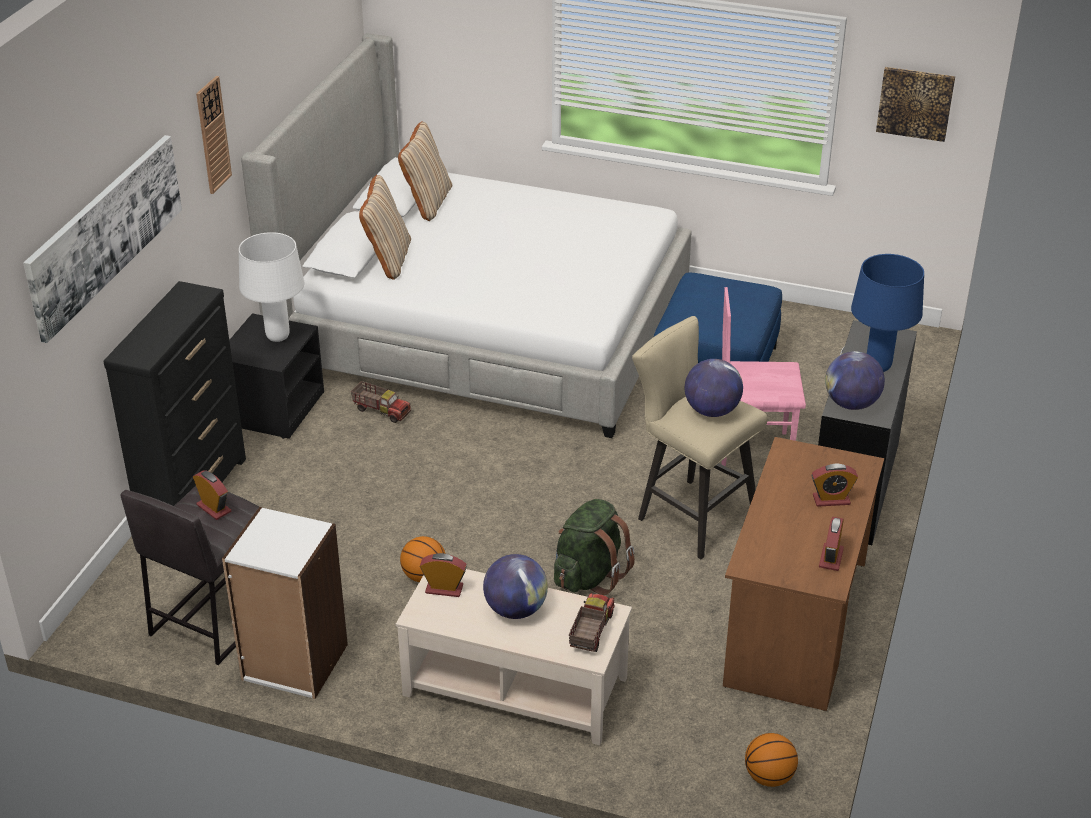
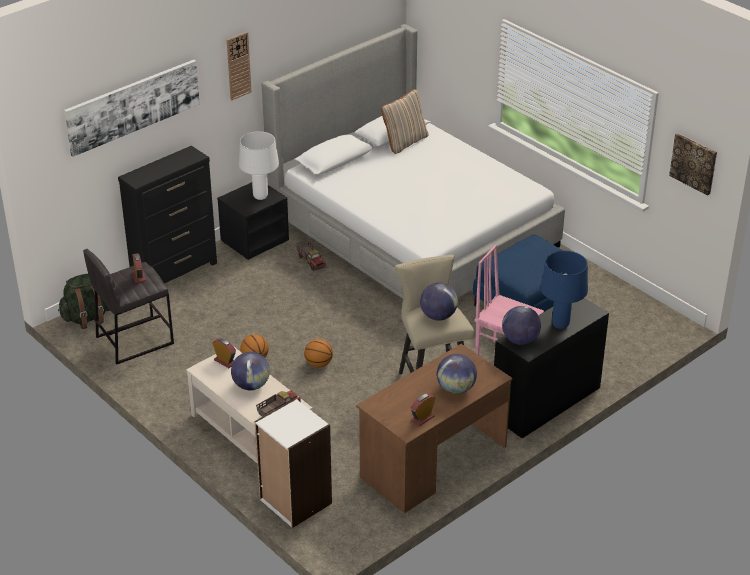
camera: 30 degrees right, 0 degrees up
(294, 663) = (152, 378): white bookcase -> white bookcase (295, 502)
(387, 260) = (350, 170): beige pillow -> none
(589, 575) = (342, 392): green backpack -> green backpack (88, 318)
(769, 777) = (340, 532): basketball -> basketball (319, 364)
(831, 500) = (456, 389): alarm clock -> globe

